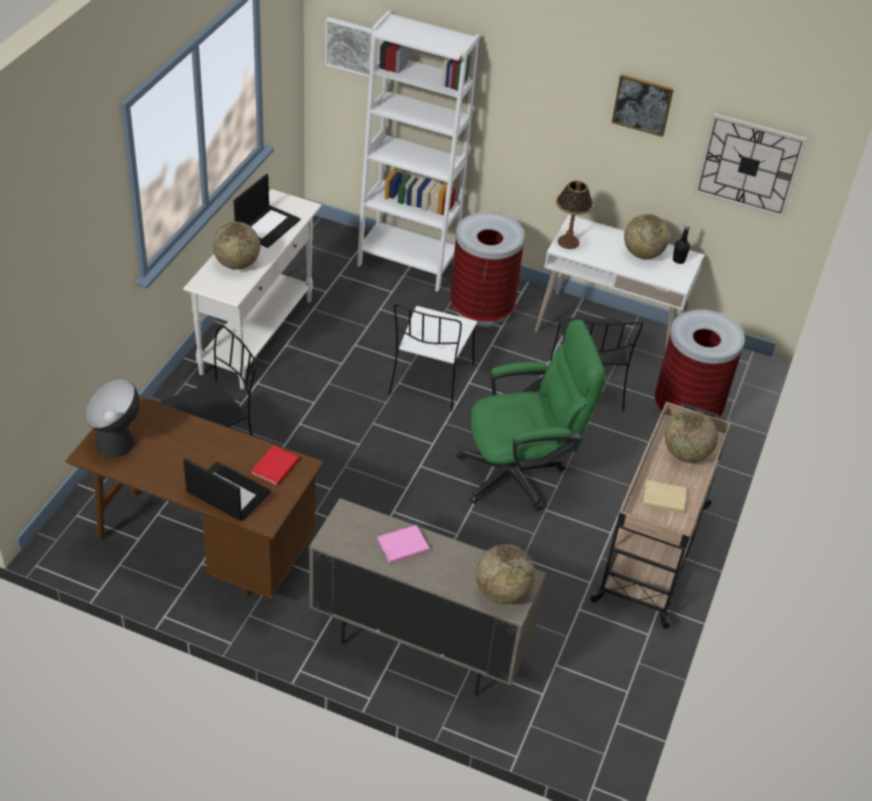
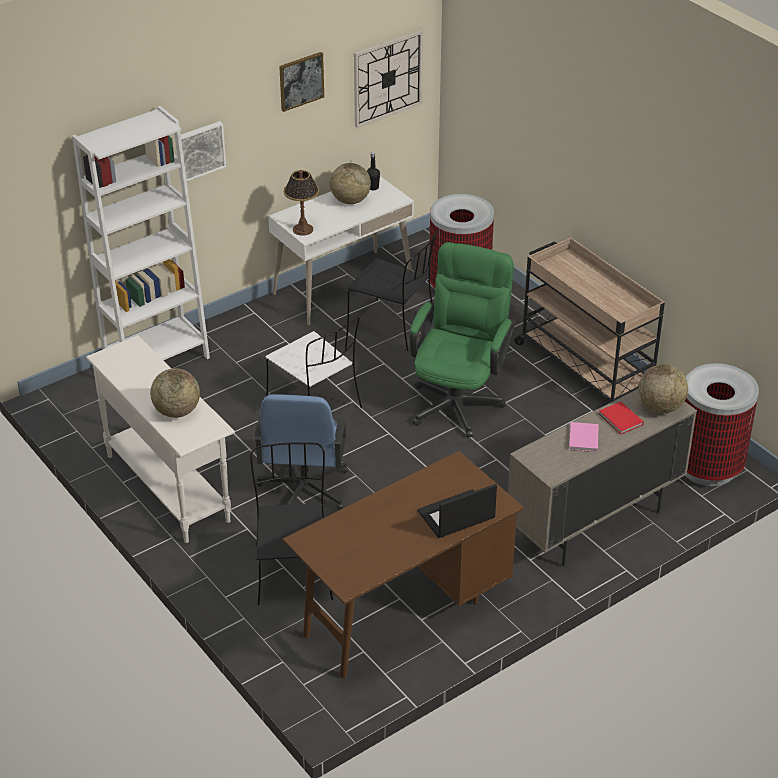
camera: 55 degrees left, 5 degrees down
(122, 442) = (348, 559): table lamp -> none
(267, 226) = (139, 376): laptop -> none
(273, 468) = (446, 480): red book -> red book (621, 420)
(315, 418) = (304, 489): none -> blue office chair
(351, 46) = (38, 193): picture -> picture (199, 150)
(481, 310) = (255, 343): trash can -> trash can (708, 467)
(663, 497) = (610, 302): beige book -> none
(686, 454) = (576, 274): globe -> none

